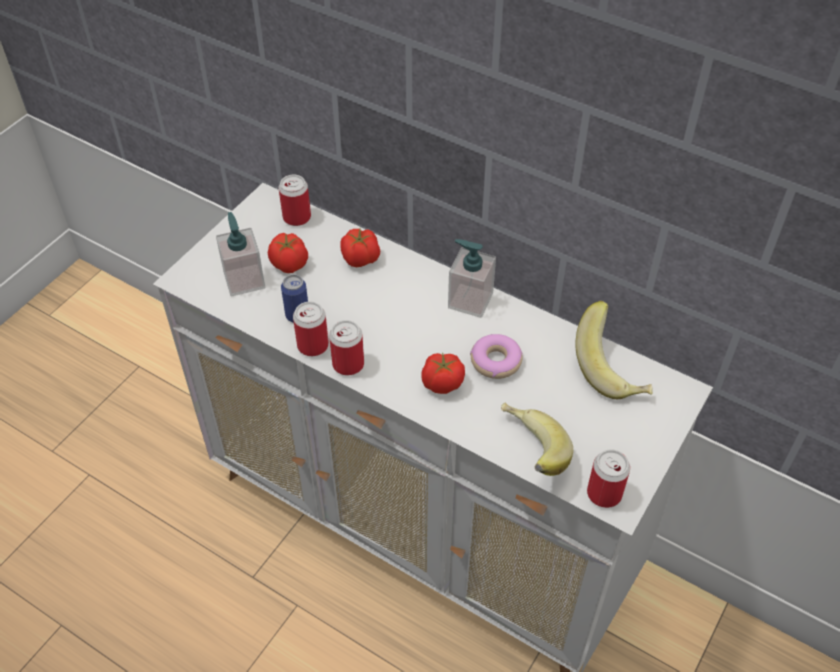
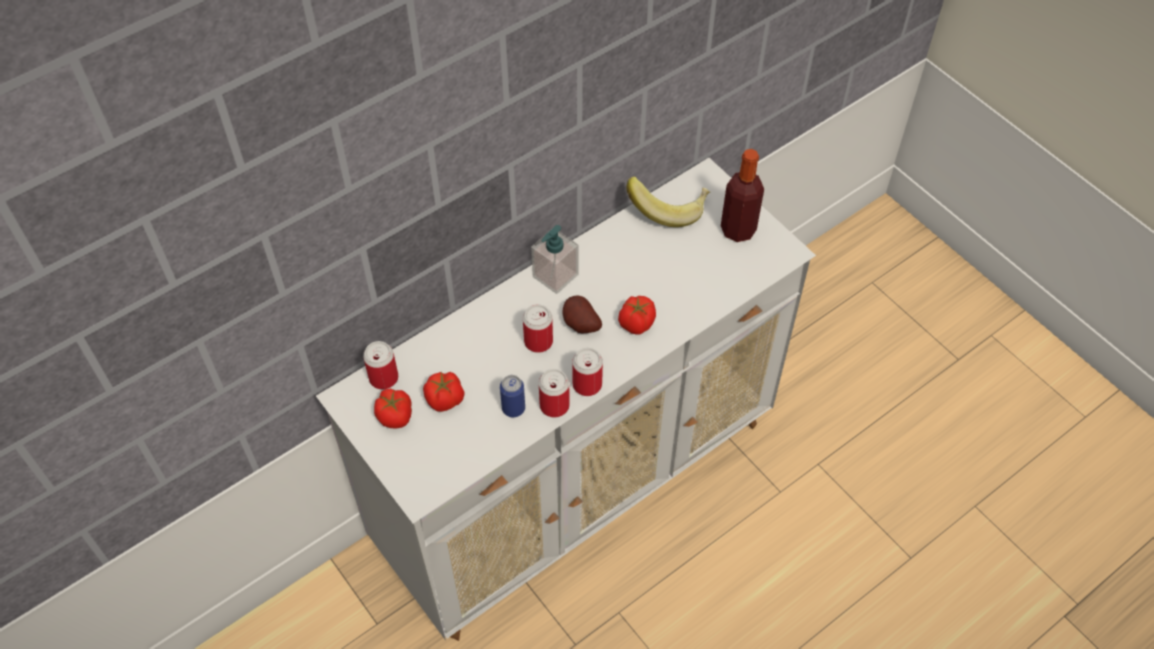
camera: 70 degrees left, 5 degrees up
(244, 280) = (447, 441): soap dispenser -> none
(361, 259) = (466, 340): tomato -> tomato (395, 416)
(418, 337) = (580, 325): none -> potato
(496, 361) = (629, 280): donut -> none
(528, 453) = (725, 289): banana -> none
(604, 493) = (777, 257): can -> can (538, 341)
(622, 443) = (738, 229): none -> bottle

